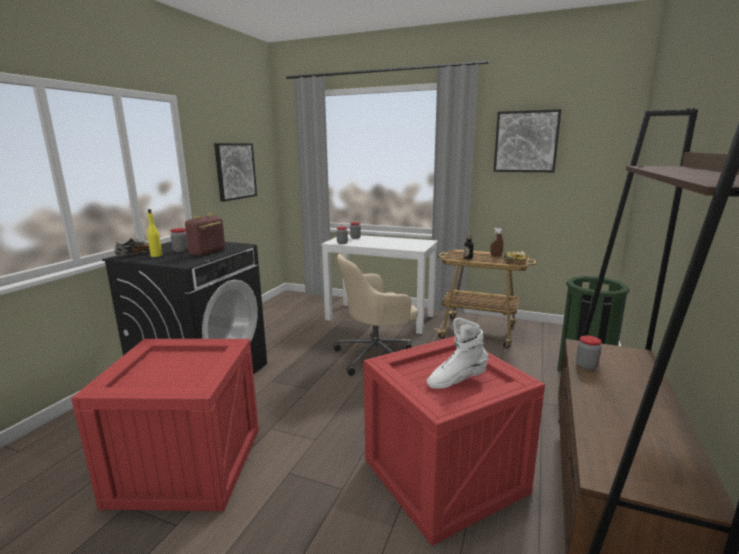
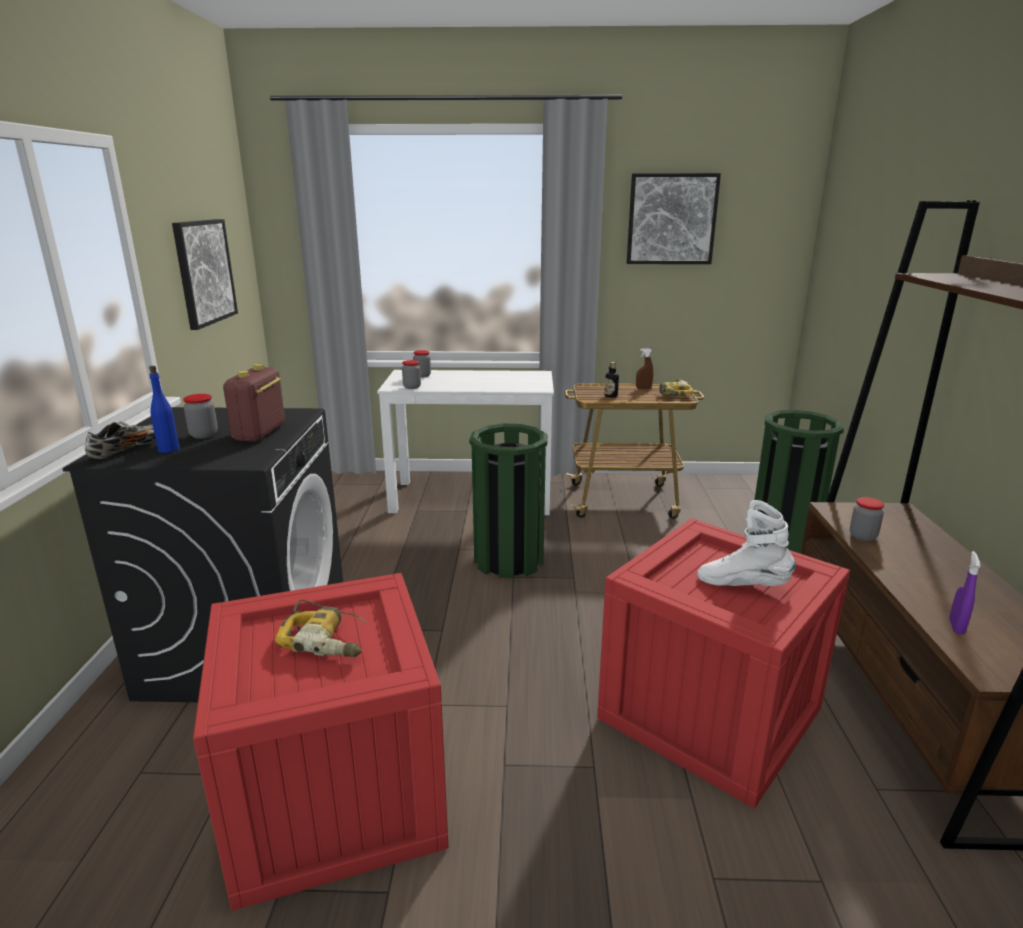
camera: 20 degrees left, 5 degrees up
(156, 255) = (169, 449): yellow bottle -> blue bottle
(182, 365) = (326, 639): none -> power drill
(377, 356) = (508, 560): beige office chair -> green trash can
(456, 381) = (742, 585): white boot -> white boot turned 60 degrees clockwise
(605, 439) = (956, 627): none -> purple spray bottle

